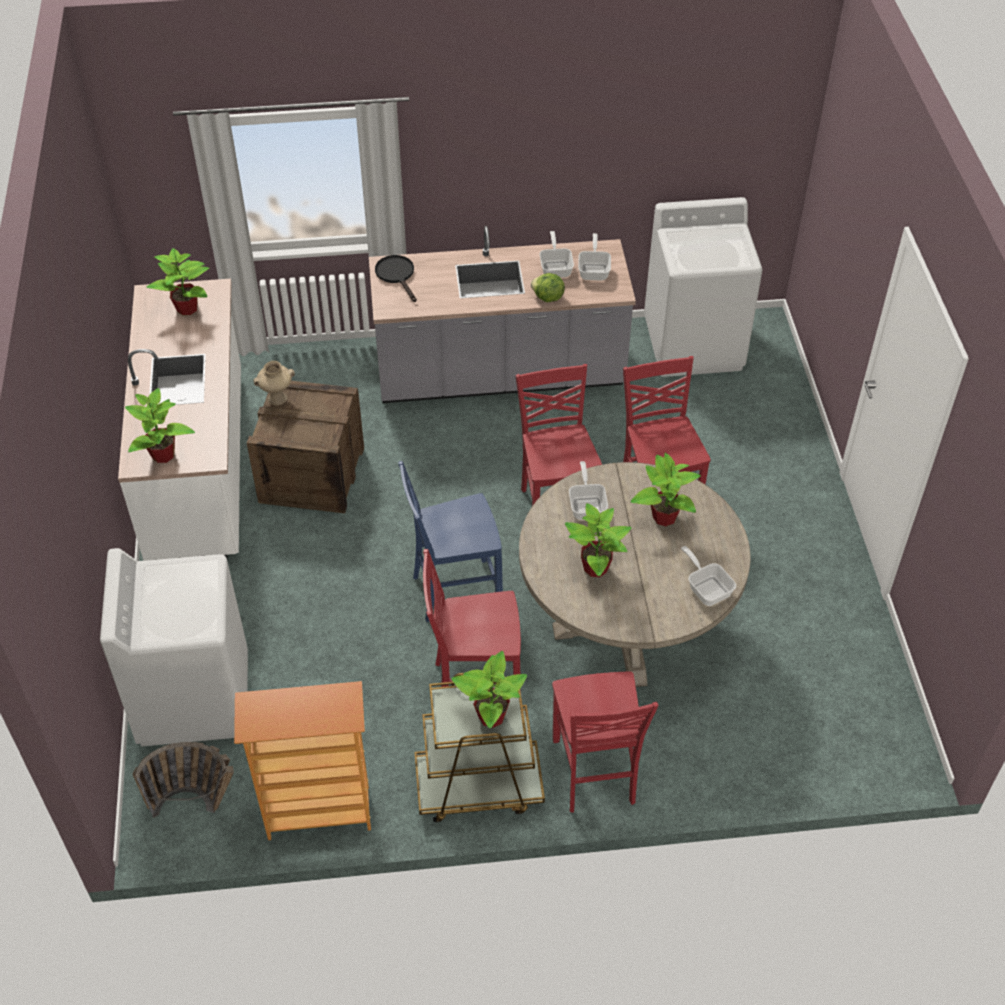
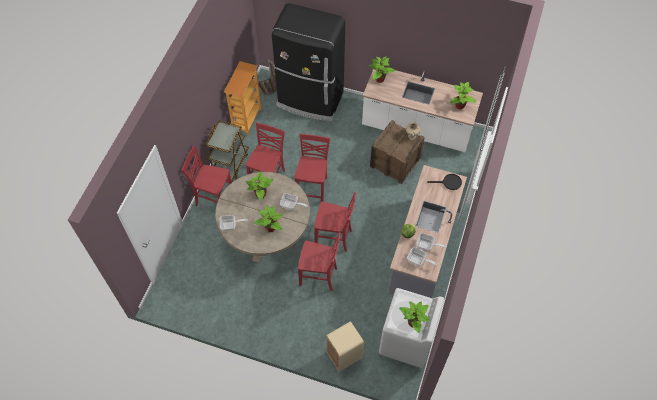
camera: 115 degrees right, 10 degrees up
(194, 697) = (310, 100): white washing machine -> black fridge
(454, 591) = (313, 188): blue chair -> red chair
(491, 716) = (220, 140): potted plant -> potted plant (413, 322)
(780, 413) = (344, 355): none -> beige trash can

